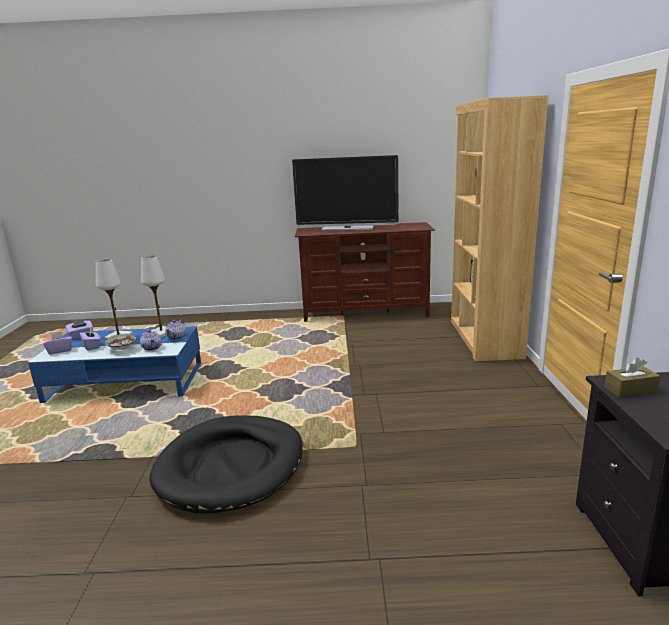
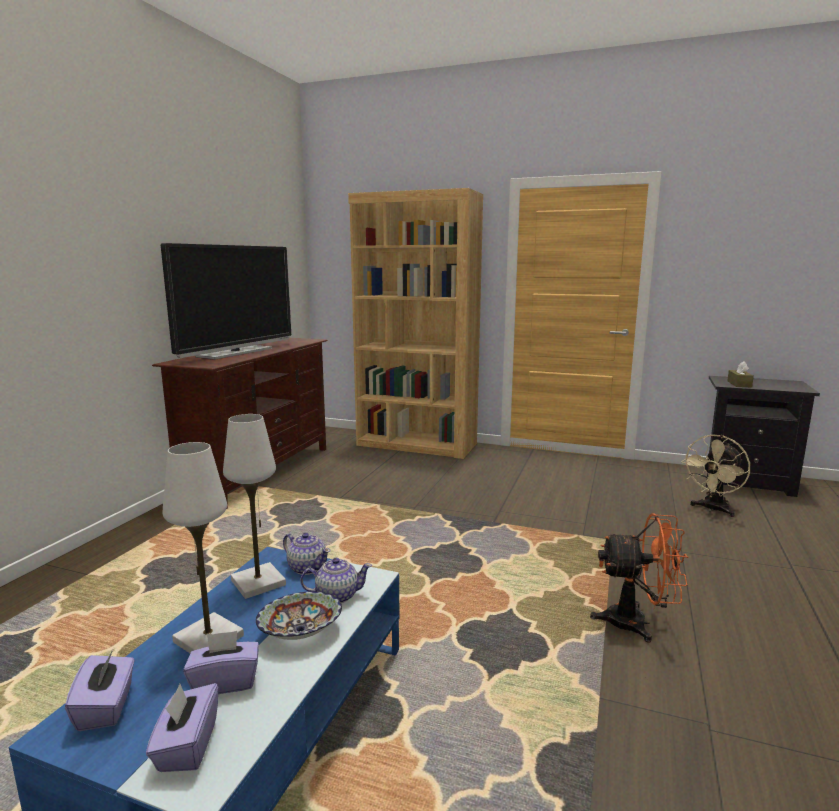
camera: 70 degrees left, 5 degrees down
(231, 466) = (637, 623): black dog bed -> orange fan
(493, 507) = (712, 509): none -> beige fan

